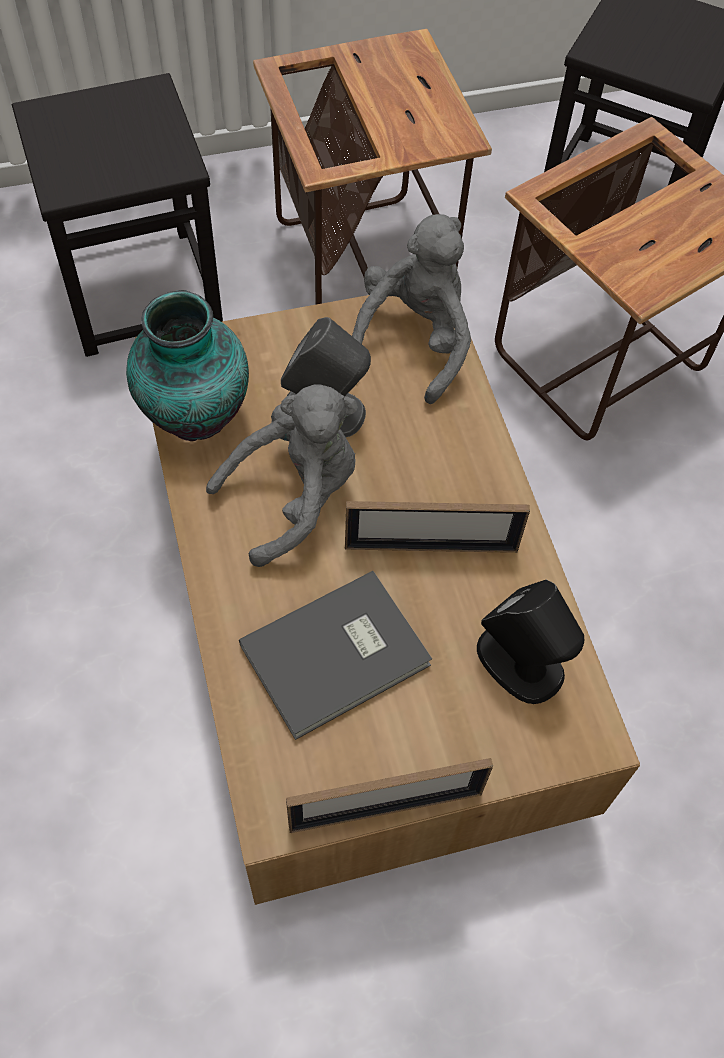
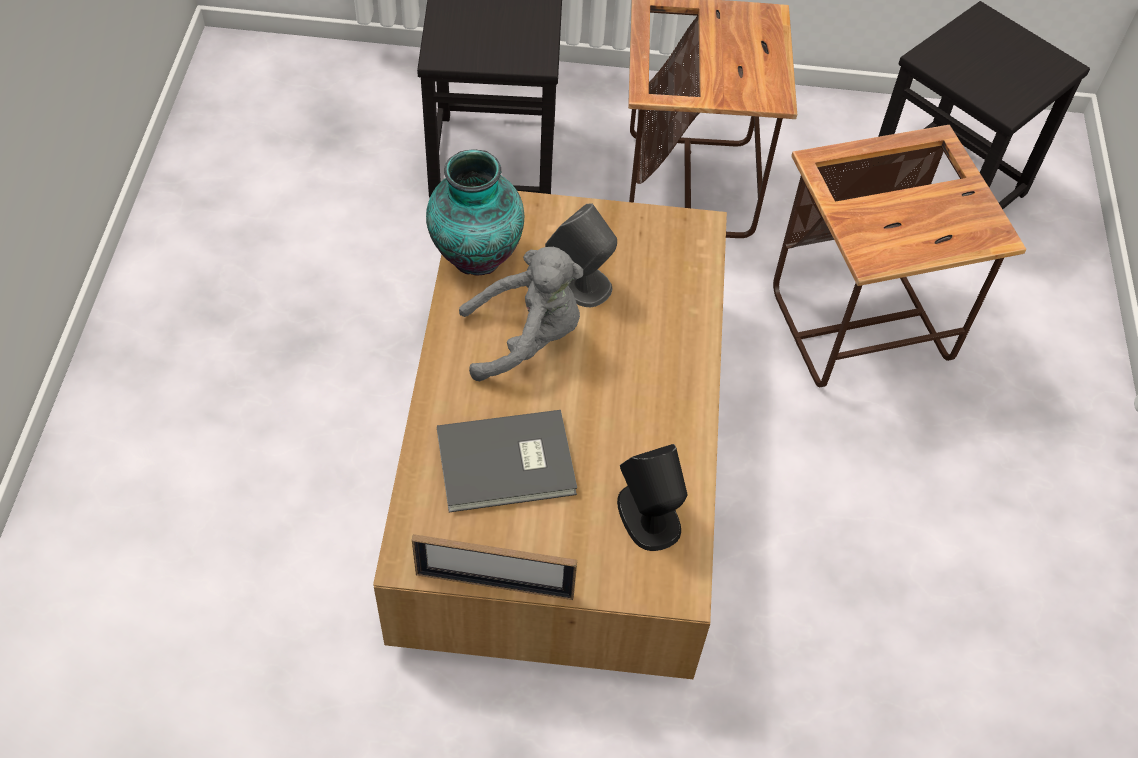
camera: 20 degrees right, 5 degrees down
(413, 341) = (675, 251): grey plush toy -> none
(431, 547) = (617, 409): picture frame -> none

